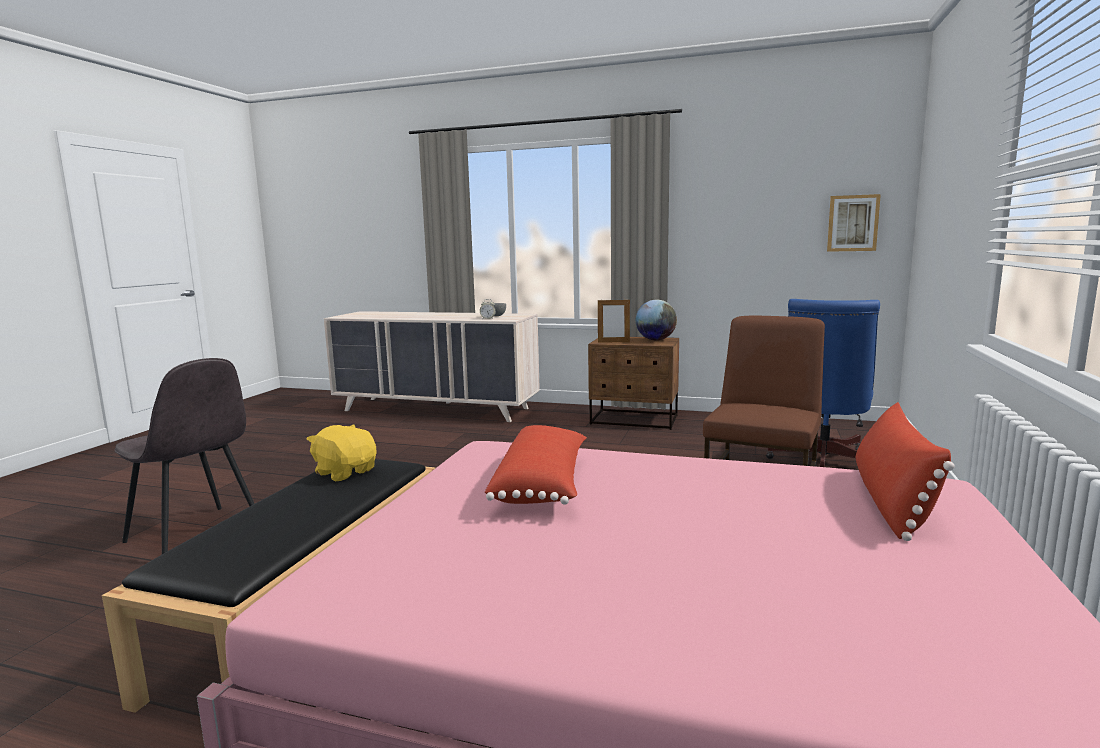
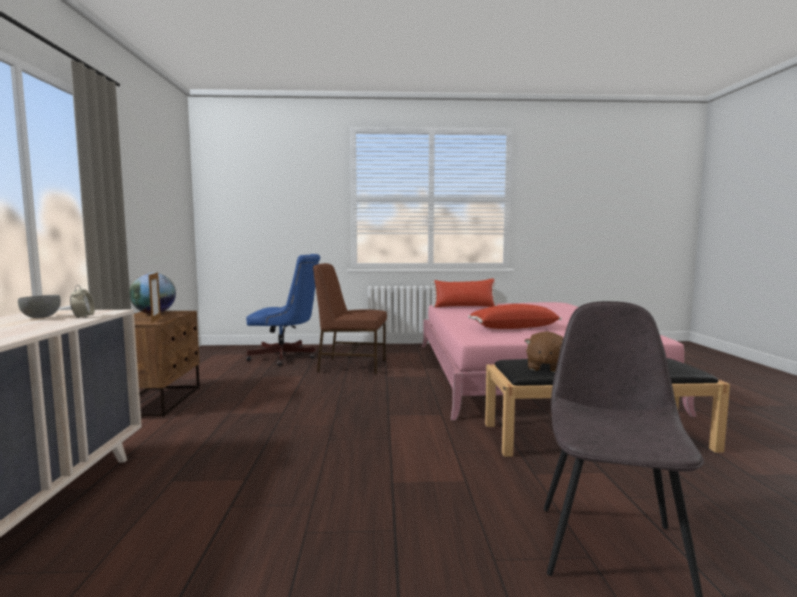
camera: 110 degrees left, 5 degrees down
(345, 472) = (545, 367): yellow plush toy -> brown plush toy
(852, 223) = (179, 211): picture -> none

